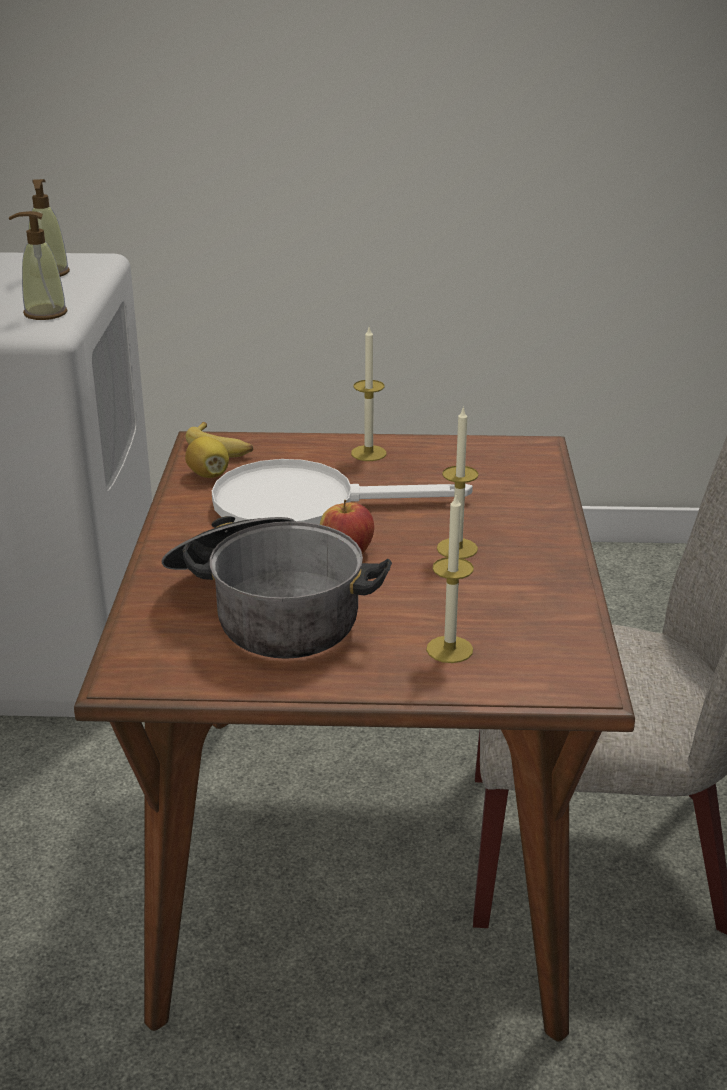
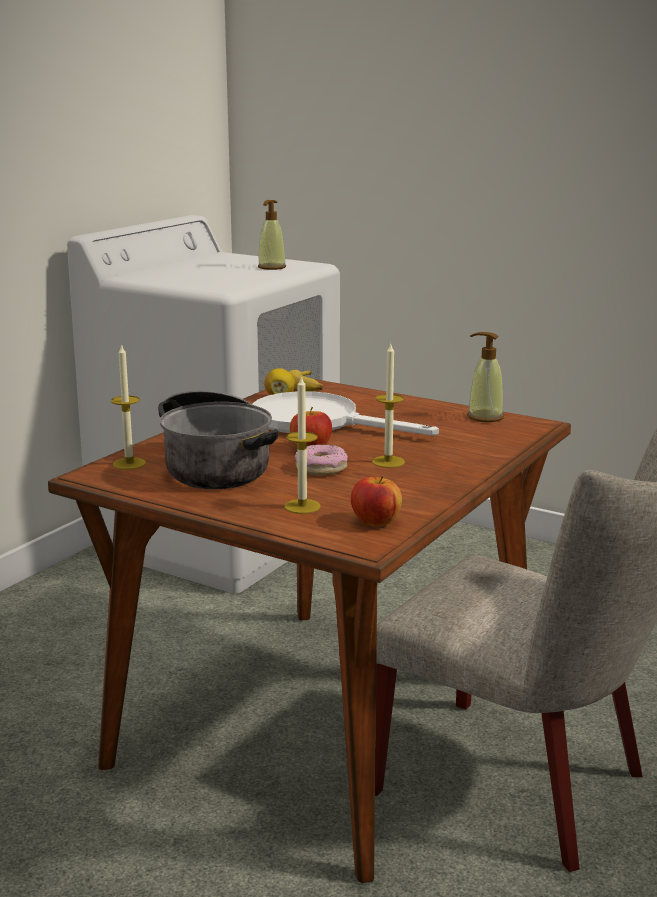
camera: 30 degrees right, 10 degrees down
(45, 313) = (235, 283): soap dispenser -> soap dispenser (485, 417)
(368, 453) = (403, 406): candle -> candle (129, 463)
(397, 581) = (321, 468): none -> donut
(554, 648) = (375, 522): none -> apple

